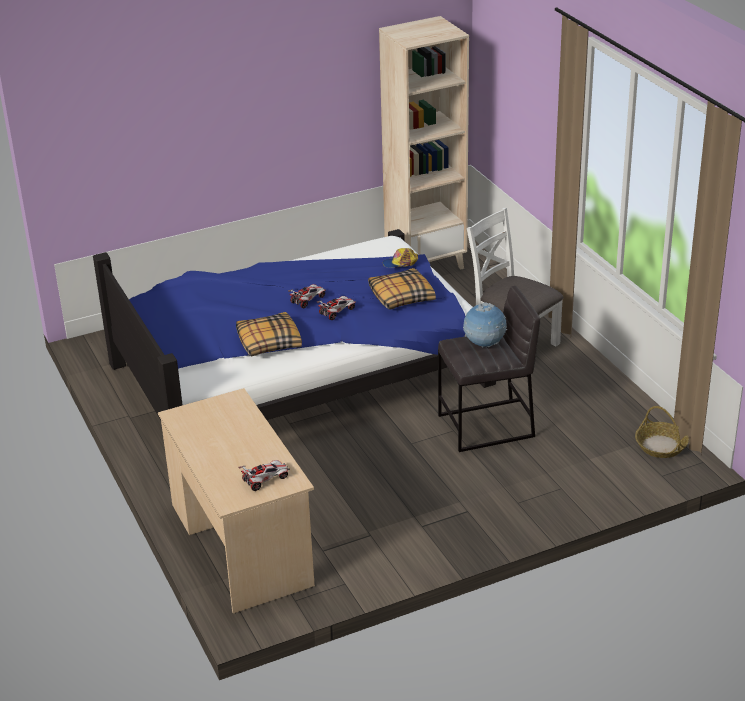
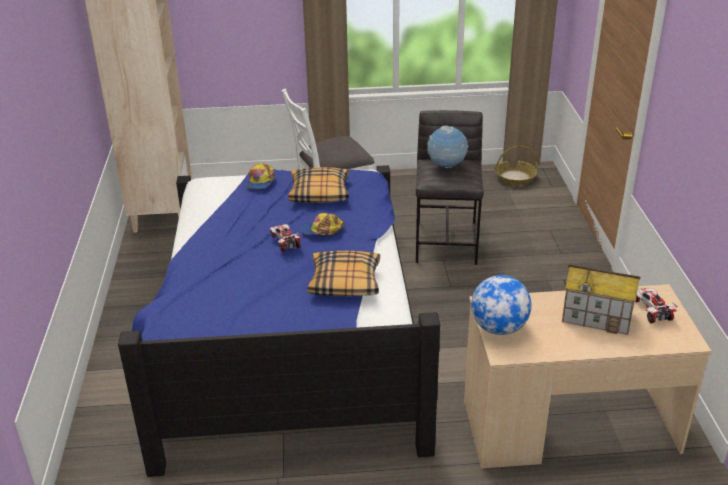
camera: 70 degrees left, 0 degrees up
(206, 408) = (498, 328): none -> globe
(243, 453) = (597, 317): none -> toy house
(337, 312) = (321, 230): toy car -> cap

